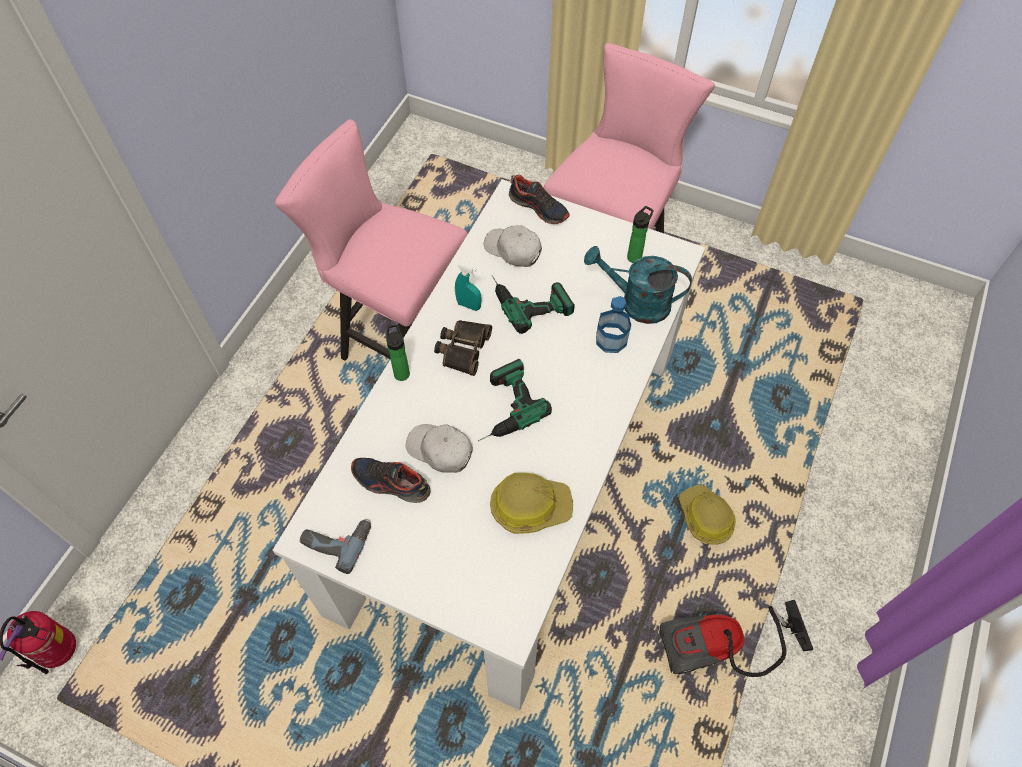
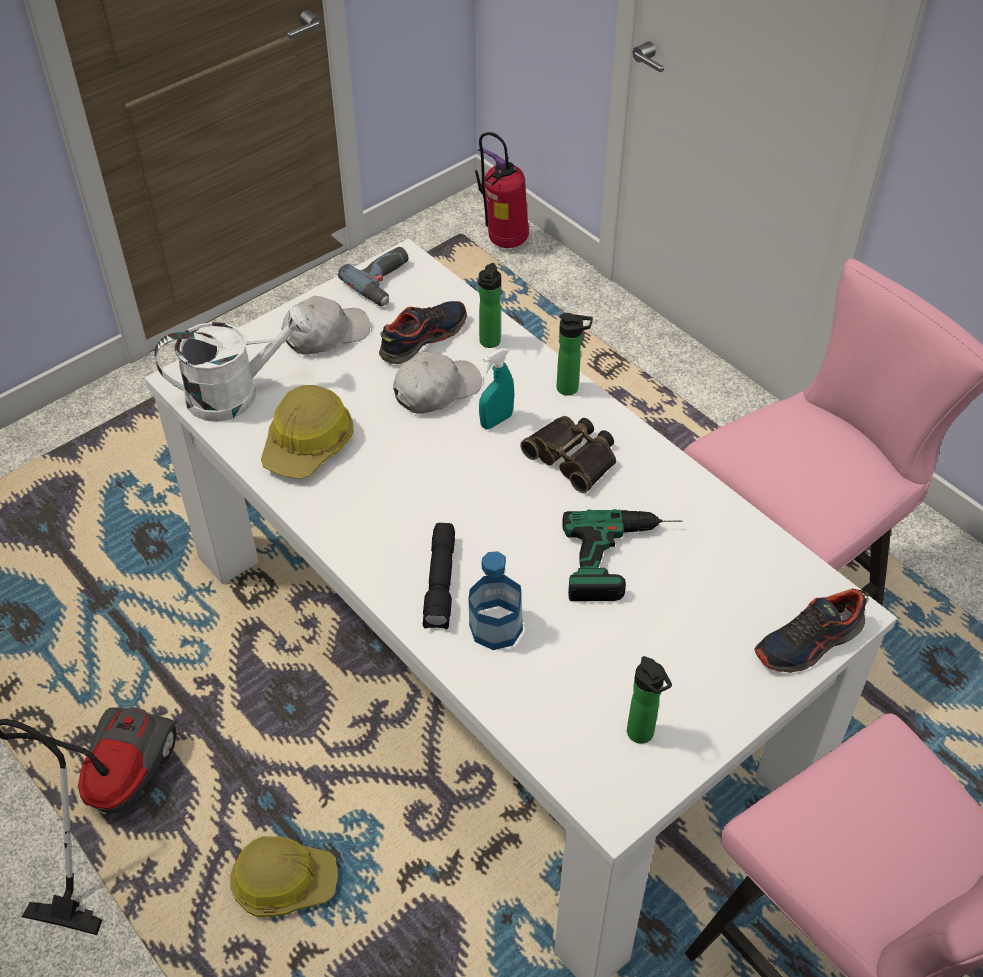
camera: 115 degrees right, 10 degrees down
(377, 438) = (489, 343): none -> bottle
(468, 305) = (645, 487): turquoise spray bottle -> turquoise spray bottle (496, 421)
(502, 407) = (459, 465): power drill -> none
(507, 583) = (236, 393): none -> white watering can
(513, 250) = (728, 574): white cap -> white cap (325, 334)
(598, 378) = (441, 584): none -> black flashlight
(636, 302) = (546, 691): turquoise watering can -> none

